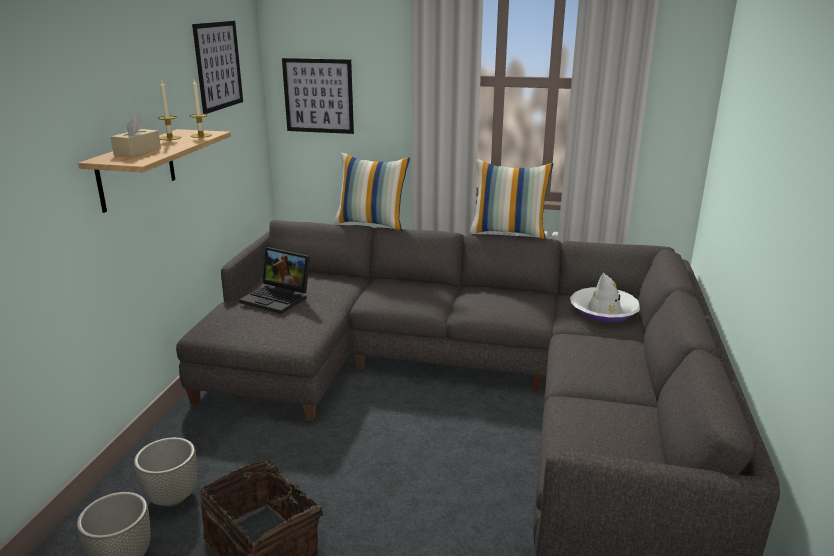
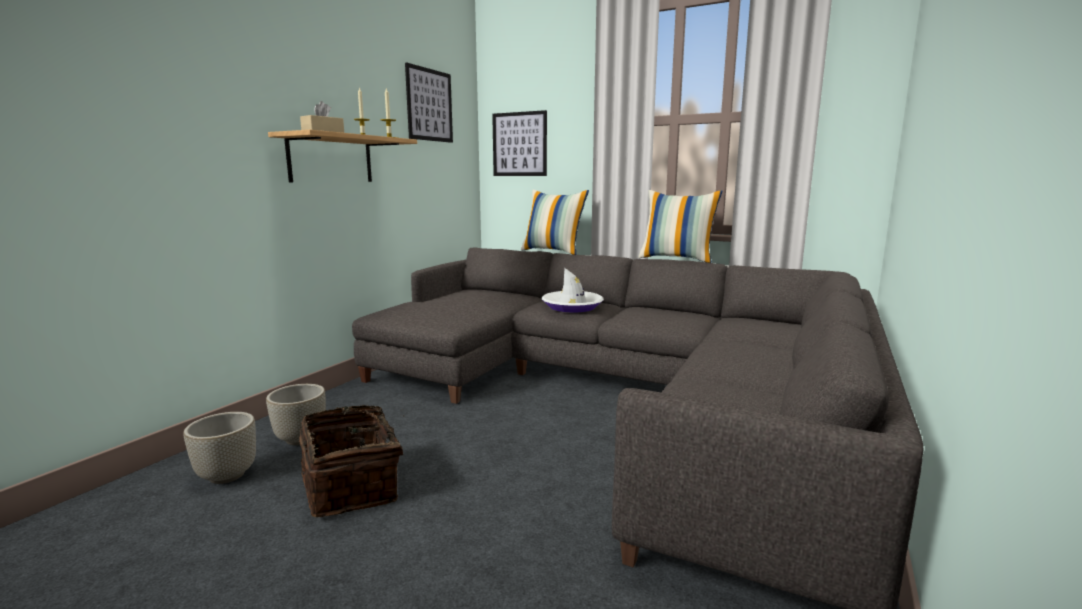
camera: 15 degrees right, 10 degrees down
(278, 298) = (454, 300): laptop -> none
(604, 310) = (763, 326): white hat -> white hat (572, 307)

